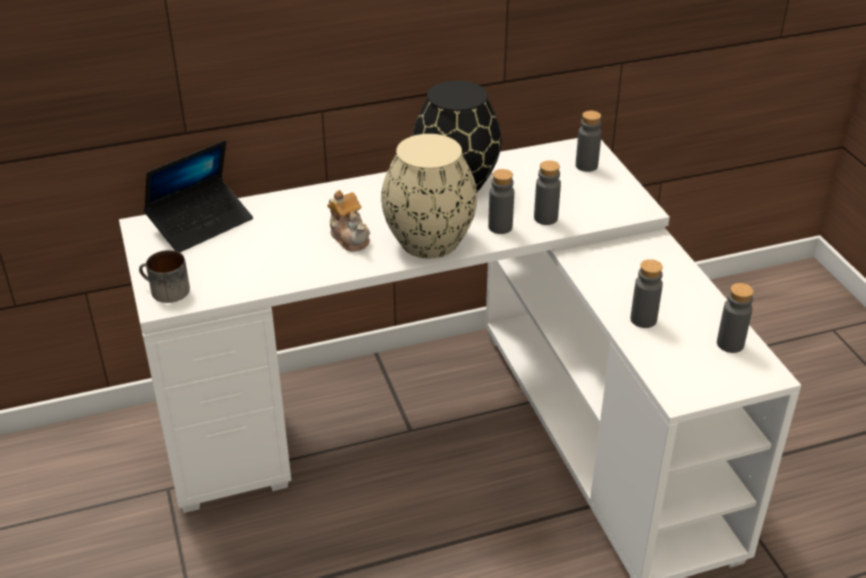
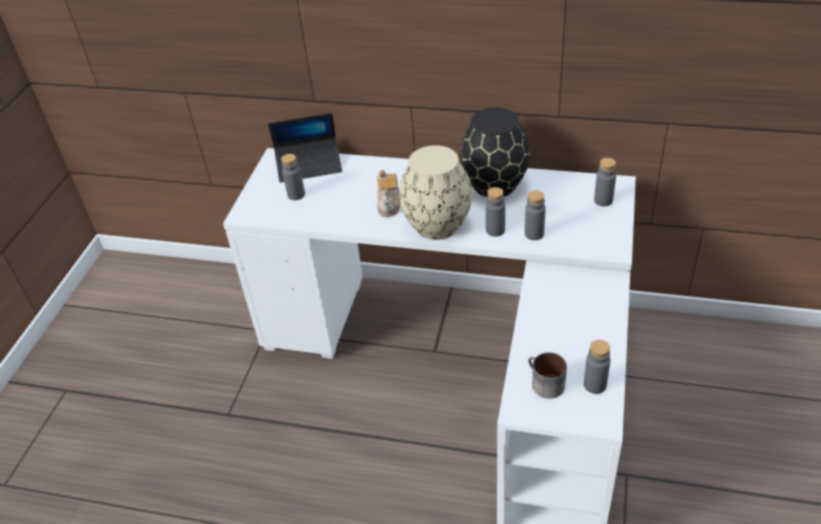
camera: 35 degrees right, 5 degrees up
(165, 291) = (252, 206): mug -> mug (543, 383)
(643, 319) = (545, 339): grey bottle -> grey bottle (296, 194)

